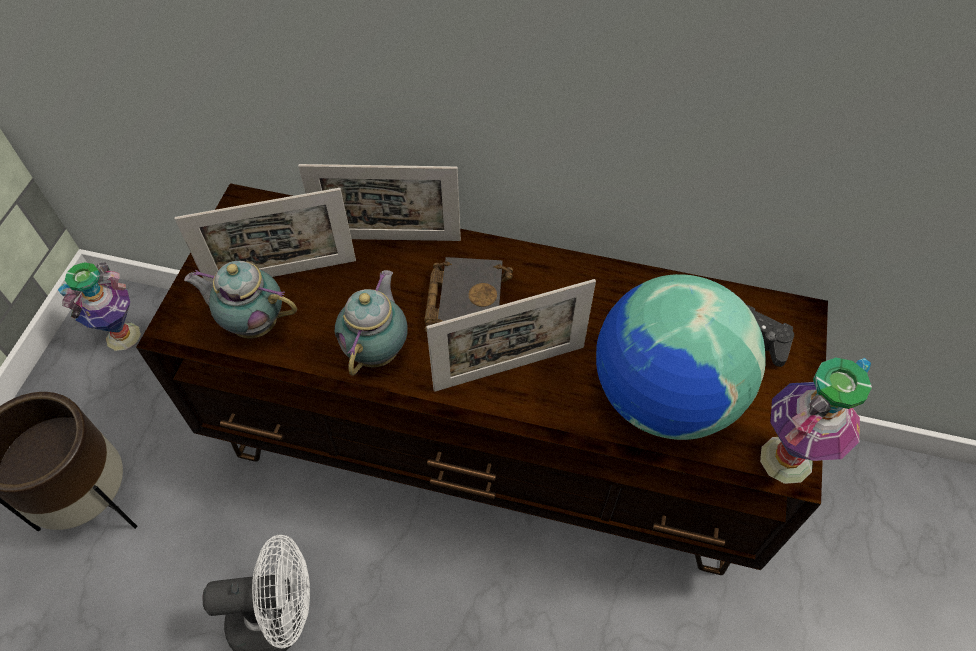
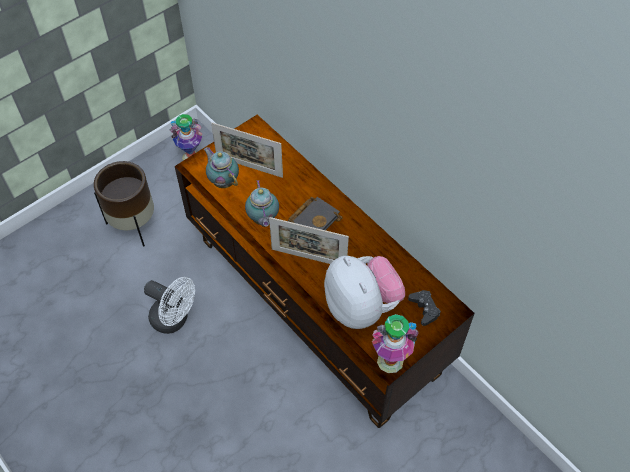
camera: 35 degrees right, 0 degrees up
(378, 349) = (263, 220): teapot -> teapot turned 120 degrees clockwise
(389, 239) = (303, 175): picture frame -> none
(663, 396) = (361, 306): globe -> plush toy

